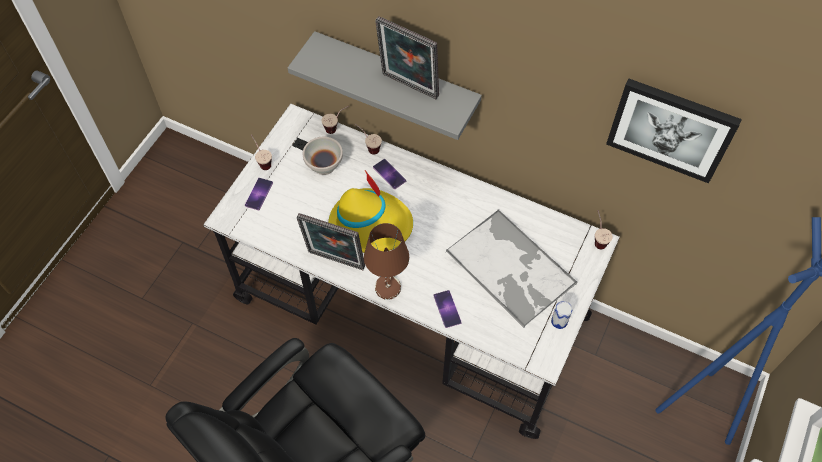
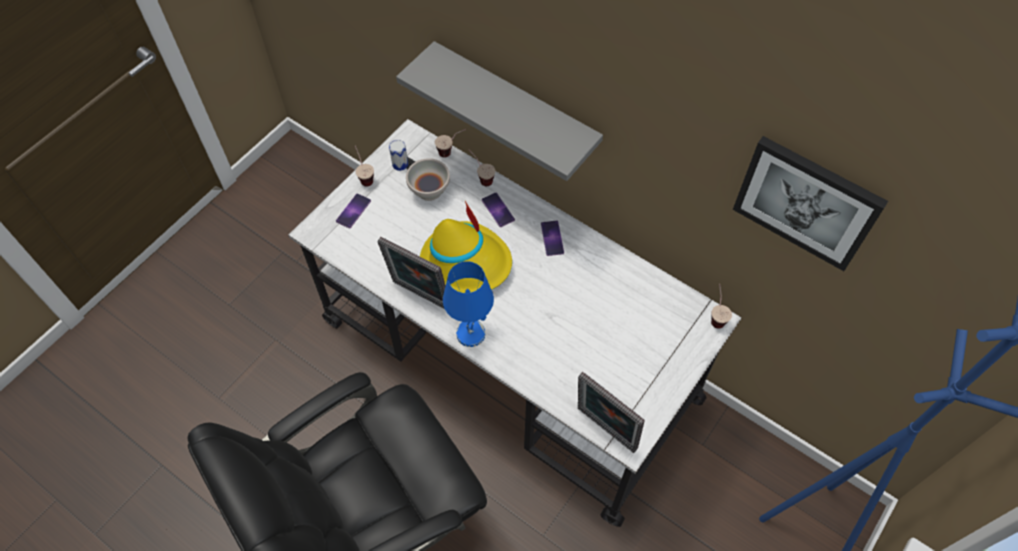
camera: 10 degrees right, 0 degrees up
(388, 287) = (471, 333): brown table lamp -> blue table lamp
(408, 87) = (523, 116): picture frame -> picture frame (604, 431)
(447, 309) = (531, 367): phone -> phone (552, 238)
(511, 268) = (611, 334): tray -> none
(559, 321) = (654, 402): can -> can (400, 164)

